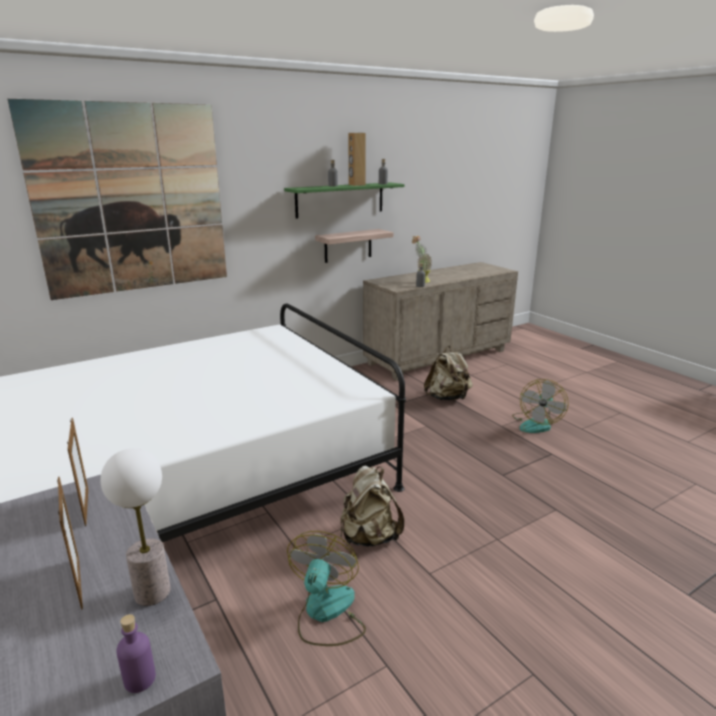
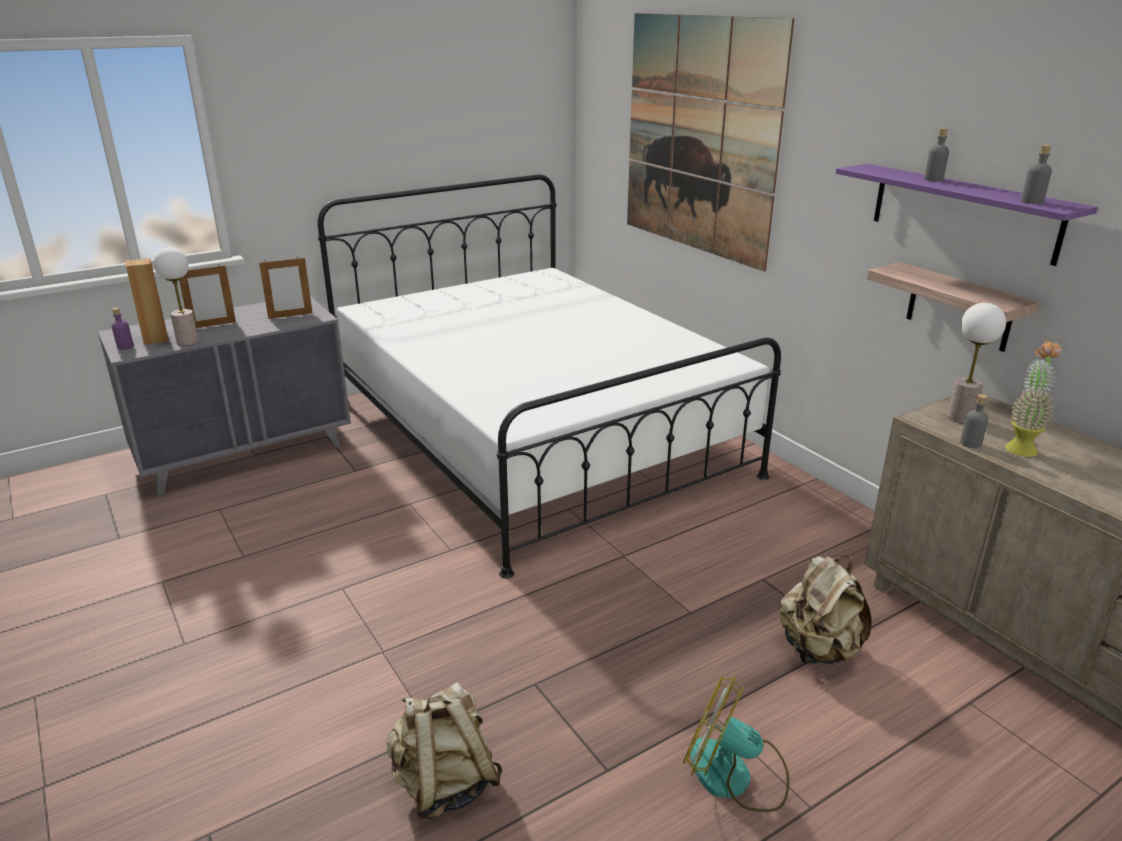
camera: 90 degrees right, 5 degrees up
(326, 613) = (315, 524): fan -> none
(340, 200) = (963, 212): green shelf -> purple shelf
(356, 185) = (975, 189): brown speaker -> brown speaker (155, 339)
(369, 537) = (414, 548): beige backpack -> beige backpack (444, 784)
(394, 284) = (960, 417): none -> table lamp

